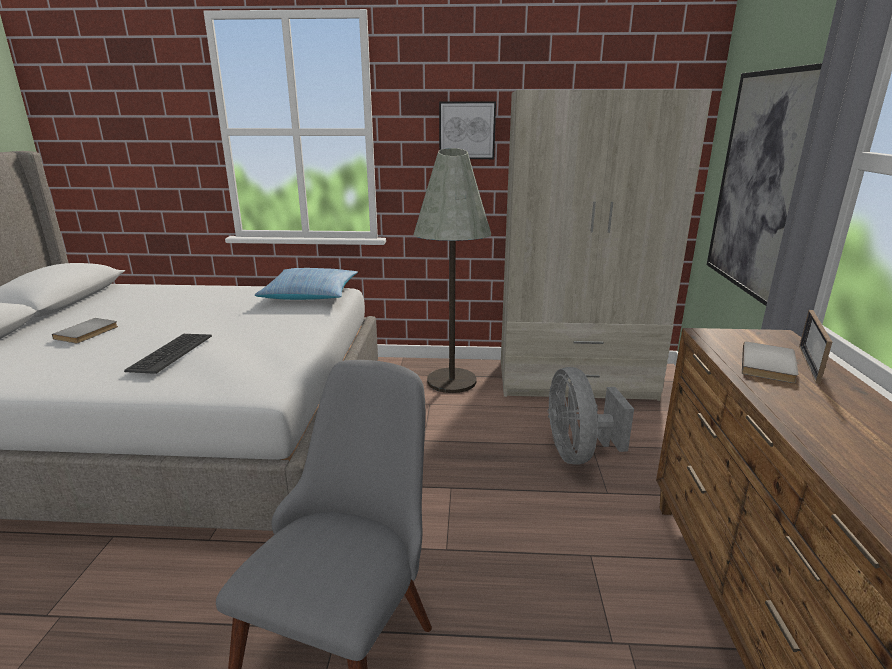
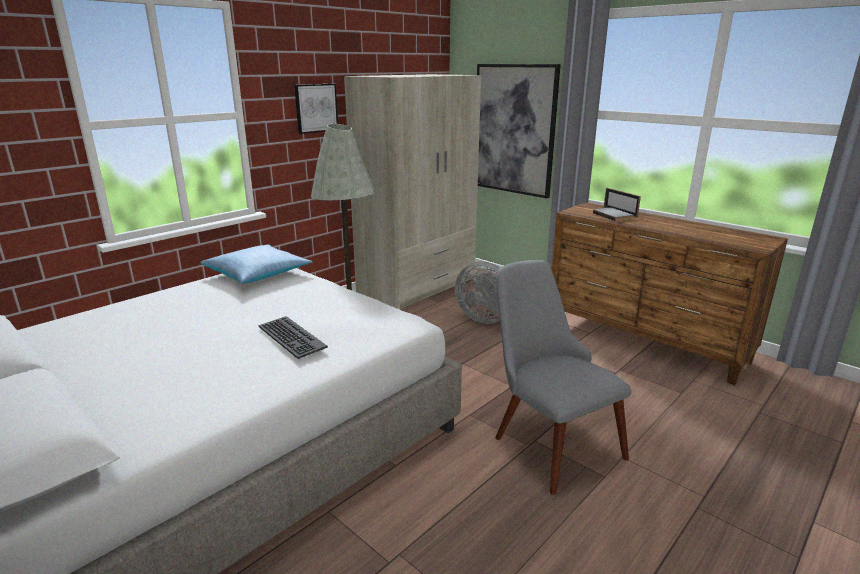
camera: 50 degrees left, 0 degrees up
(88, 333) = (150, 365): grey book -> none

